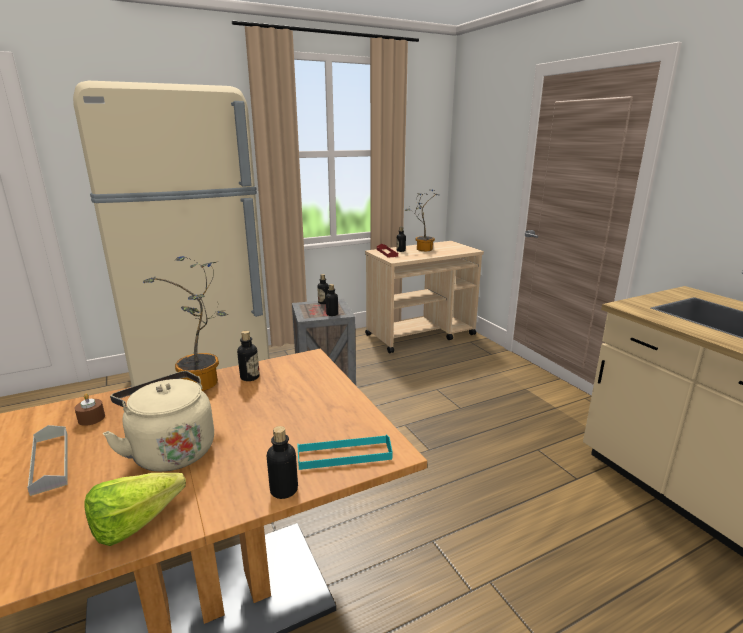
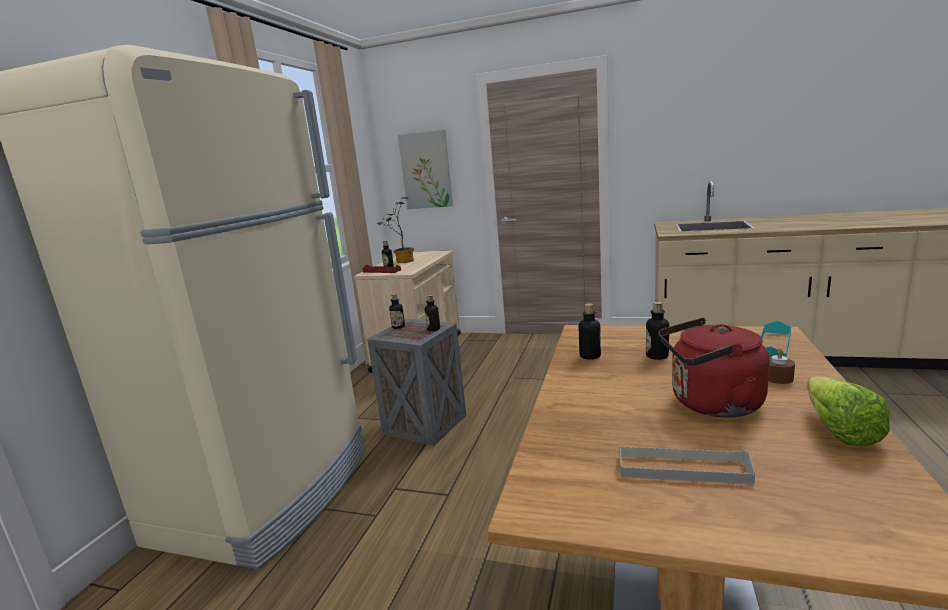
camera: 45 degrees left, 5 degrees down
(91, 418) = (593, 438): brown candle -> brown candle (777, 378)
(171, 450) = (710, 404): beige kettle -> red kettle
(203, 385) = (581, 376): potted plant -> none
(284, 490) = (814, 371): bottle -> bottle (657, 356)
(481, 165) = (426, 170): none -> picture

